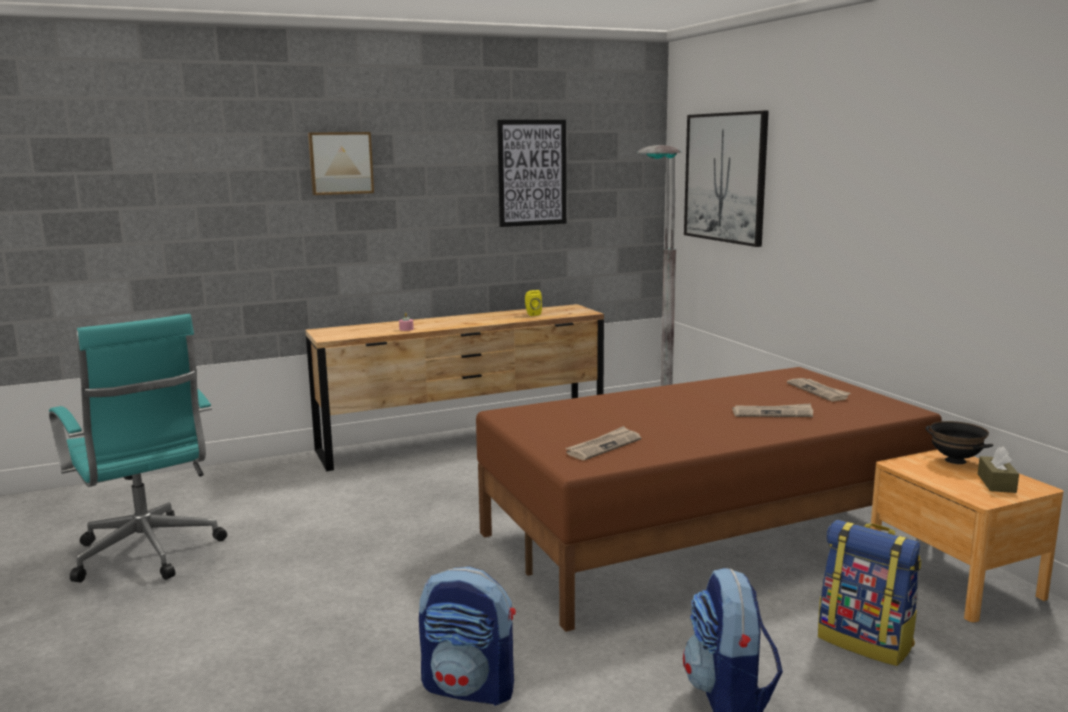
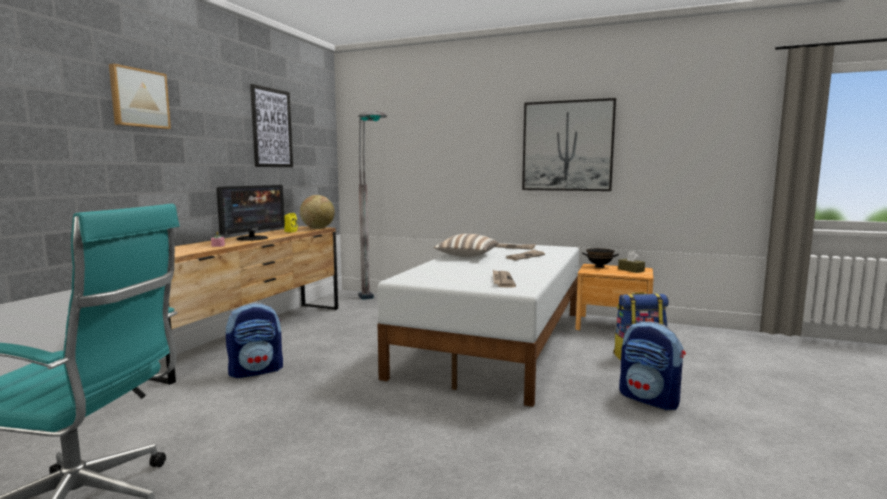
camera: 45 degrees left, 5 degrees down
(466, 321) = (253, 238): none -> monitor
(470, 688) = (553, 457): backpack -> backpack (256, 371)
(579, 312) = (318, 228): none -> globe
(691, 394) = (466, 256): none -> pillow
(703, 536) = (497, 341): brown bed -> white bed
(725, 177) = (397, 137): picture -> picture (567, 146)

